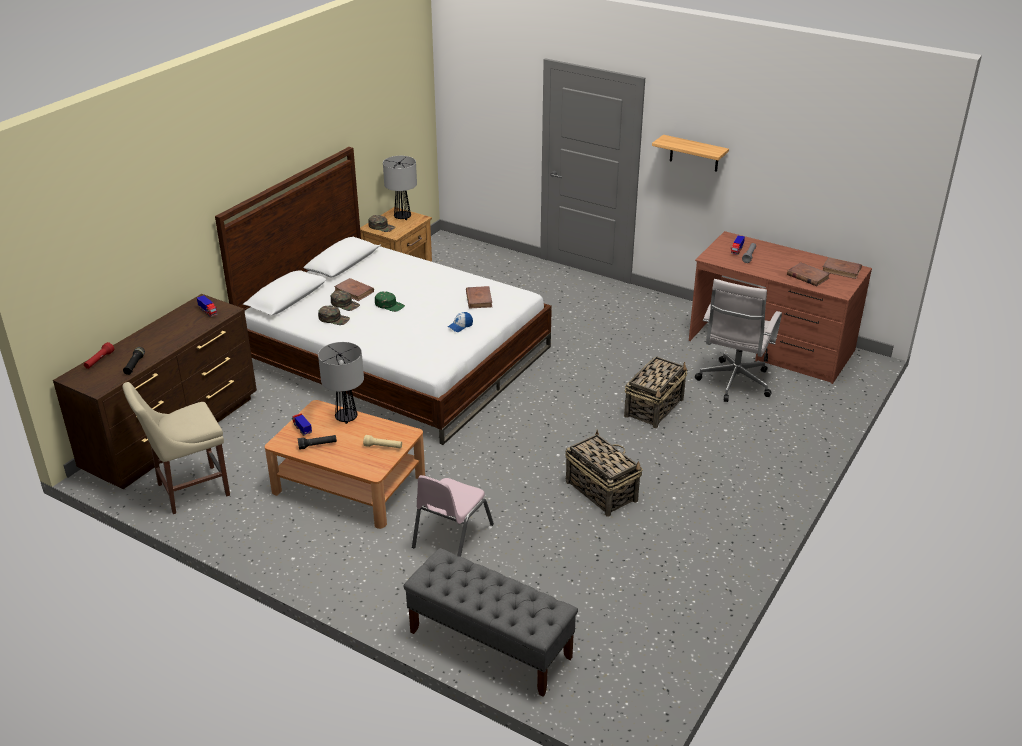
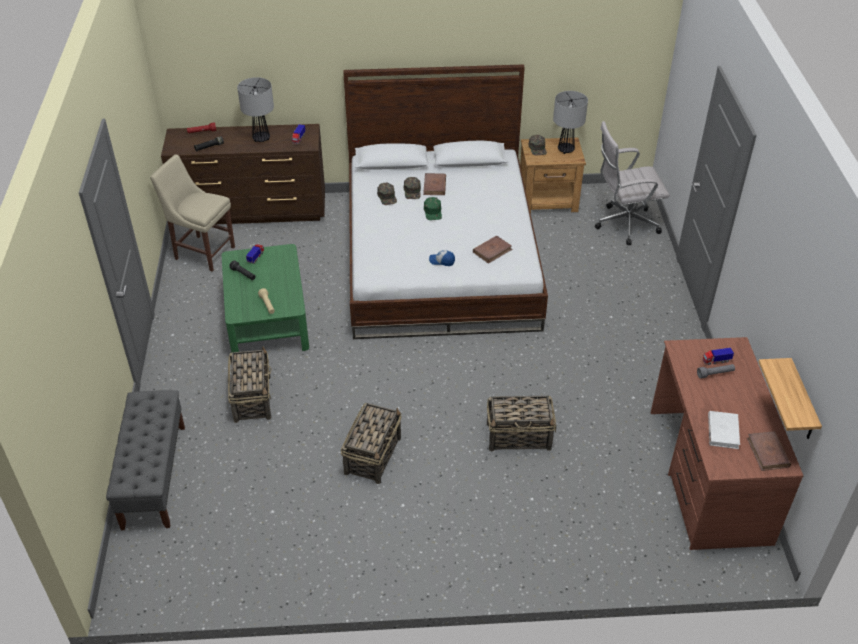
camera: 55 degrees right, 10 degrees up
(346, 418) = (286, 269): table lamp -> table lamp (261, 138)
(349, 484) = (267, 318): brown coffee table -> green coffee table
(451, 536) = (252, 398): pink chair -> basket
(694, 153) = (757, 241): shelf -> shelf (802, 402)
(733, 384) = (611, 474): white office chair -> white office chair (624, 225)
(807, 276) = (723, 431): brown book -> white book

